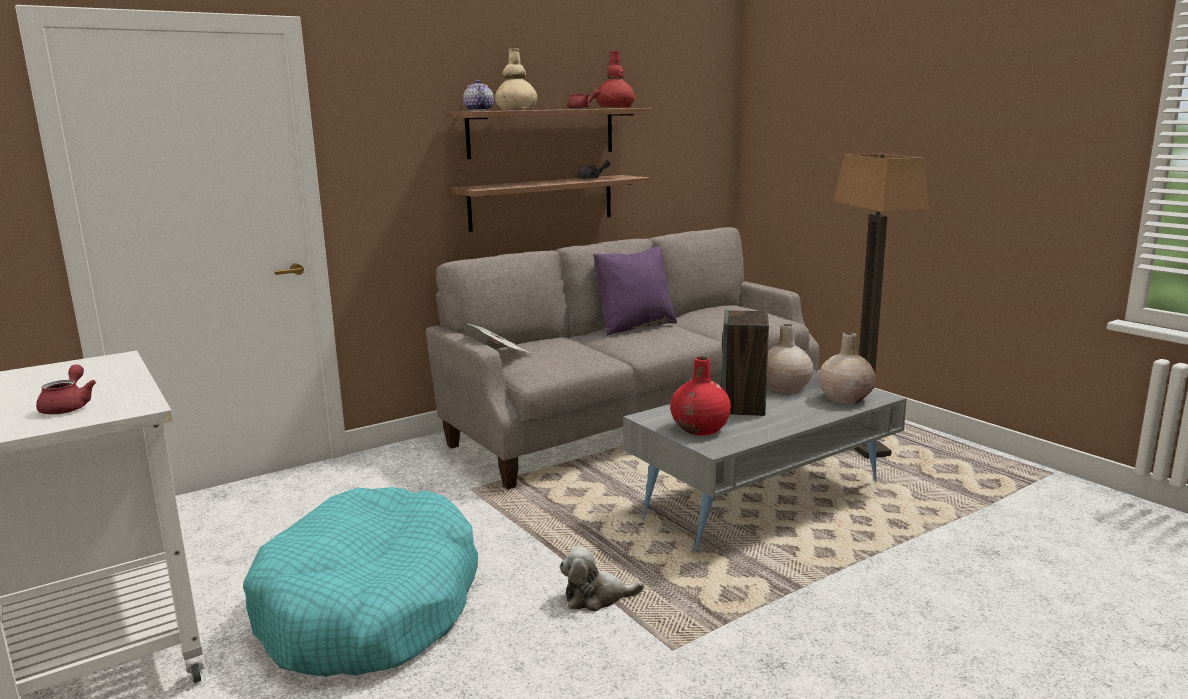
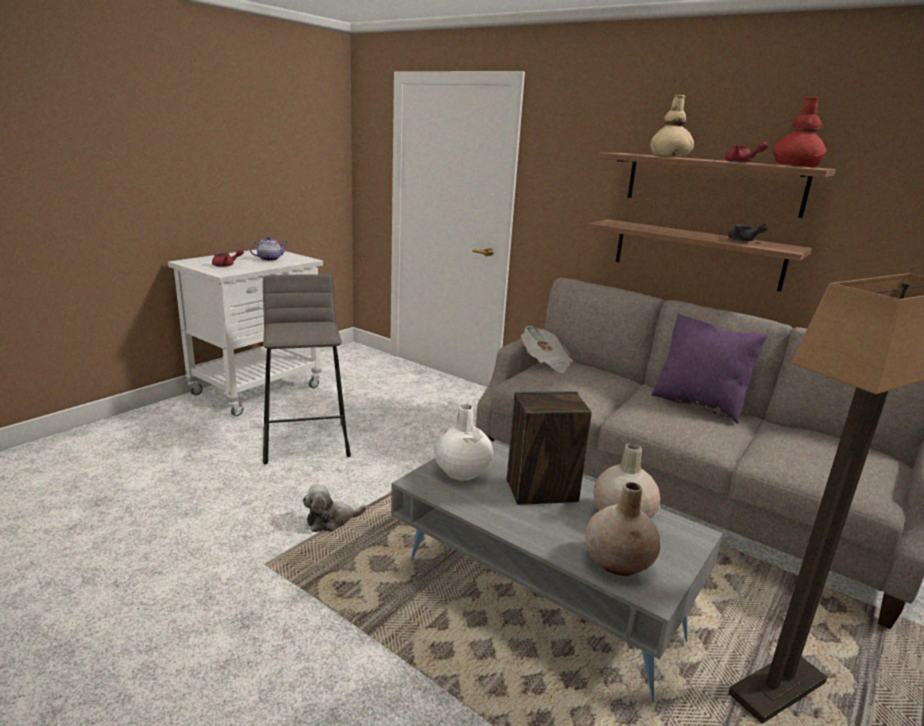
camera: 70 degrees right, 5 degrees up
(370, 607) = (307, 442): turquoise dog bed -> grey stool
(478, 110) = (630, 153): teapot -> teapot (270, 259)
(596, 597) = (331, 520): plush toy -> plush toy turned 90 degrees counterclockwise
(700, 429) = (462, 471): red vase -> white vase

